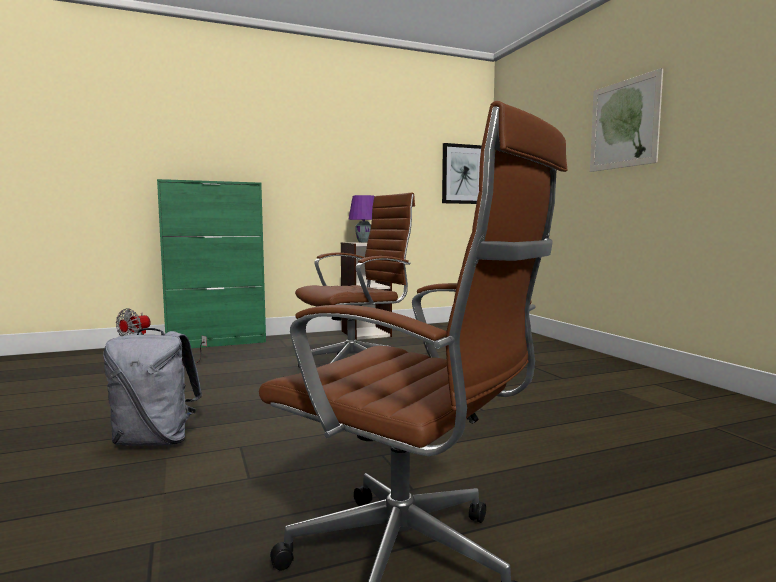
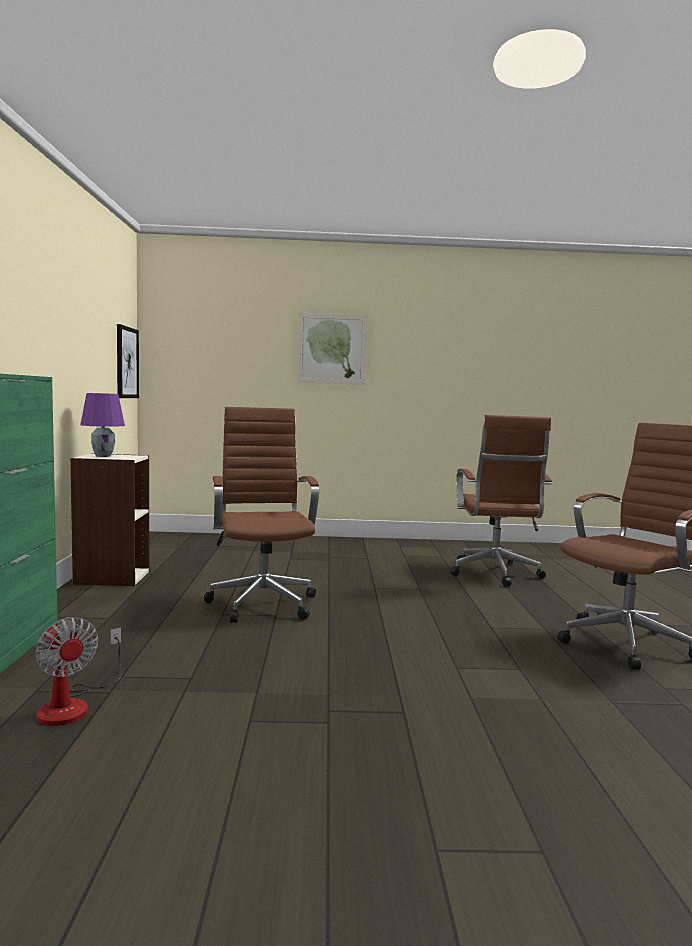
camera: 70 degrees left, 0 degrees up
(155, 441) = (425, 701): grey backpack -> none
(638, 443) = (495, 574): none -> brown office chair

